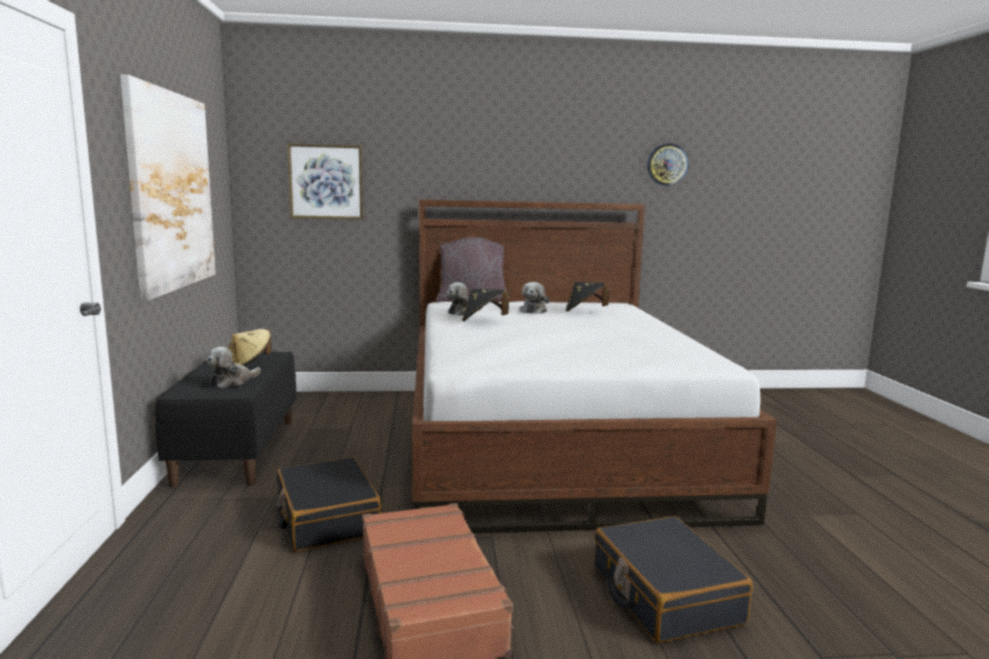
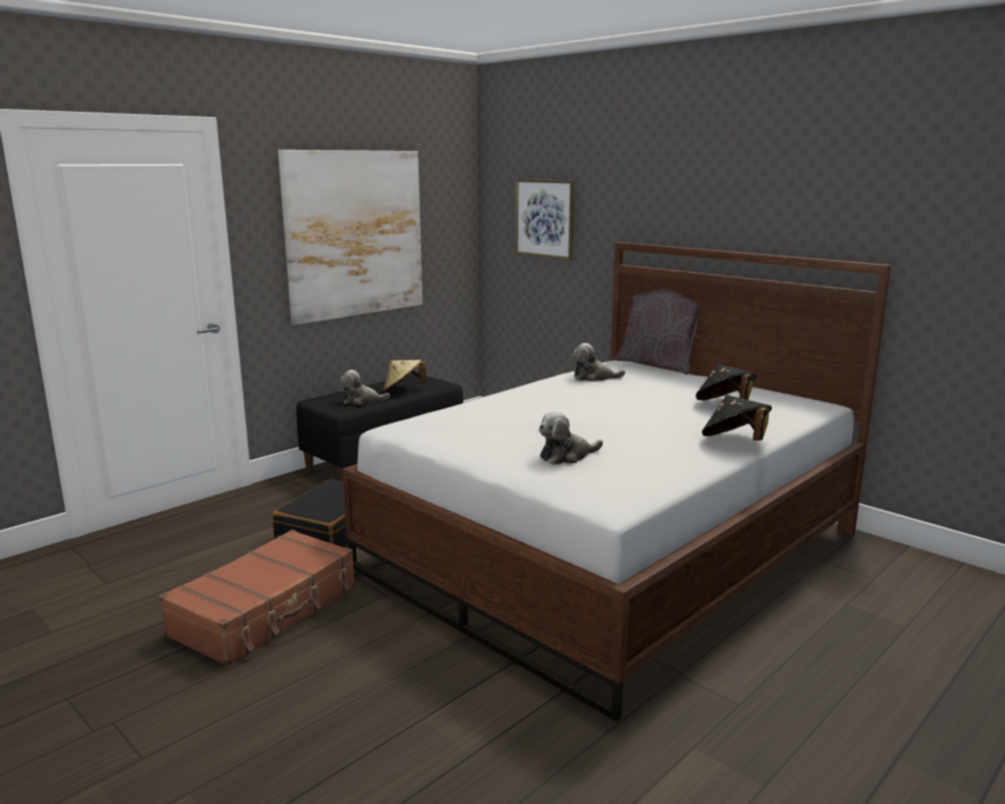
camera: 50 degrees right, 5 degrees up
(483, 321) = (573, 391): black hat -> black hat (734, 442)
(534, 310) = (673, 391): plush toy -> plush toy (567, 456)
(664, 595) = (388, 704): black suitcase -> none
(667, 164) = (943, 204): wall clock -> none

